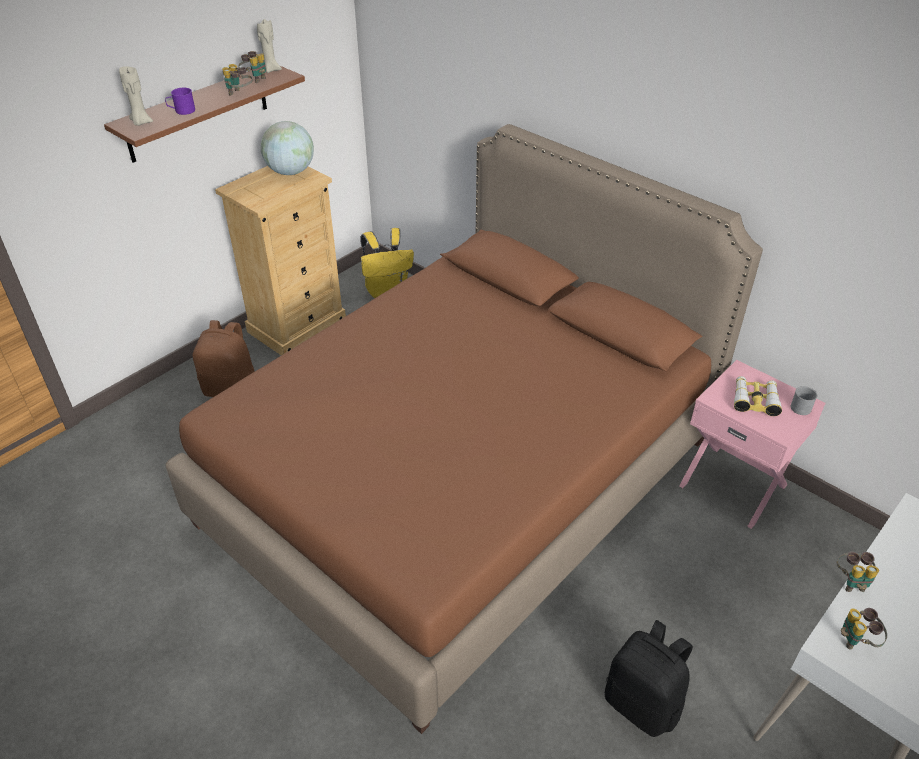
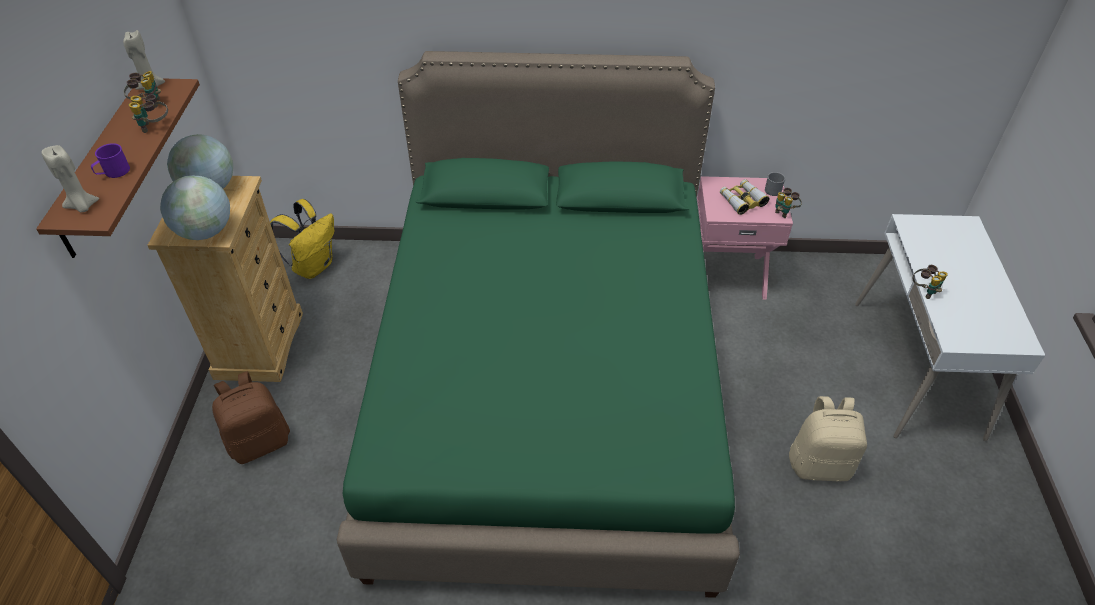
camera: 40 degrees left, 5 degrees up
(256, 197) = (205, 231): none -> globe
(459, 481) = (547, 392): brown bed -> green bed
(643, 703) = (819, 464): black backpack -> beige backpack
(856, 640) = (961, 326): binoculars -> binoculars (784, 212)

